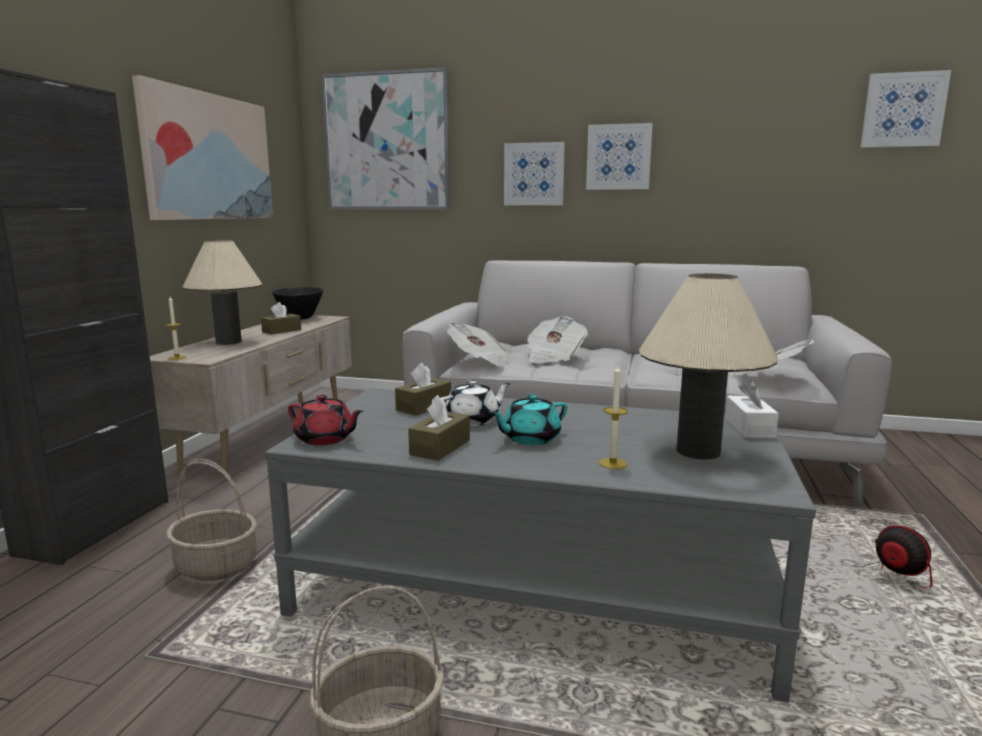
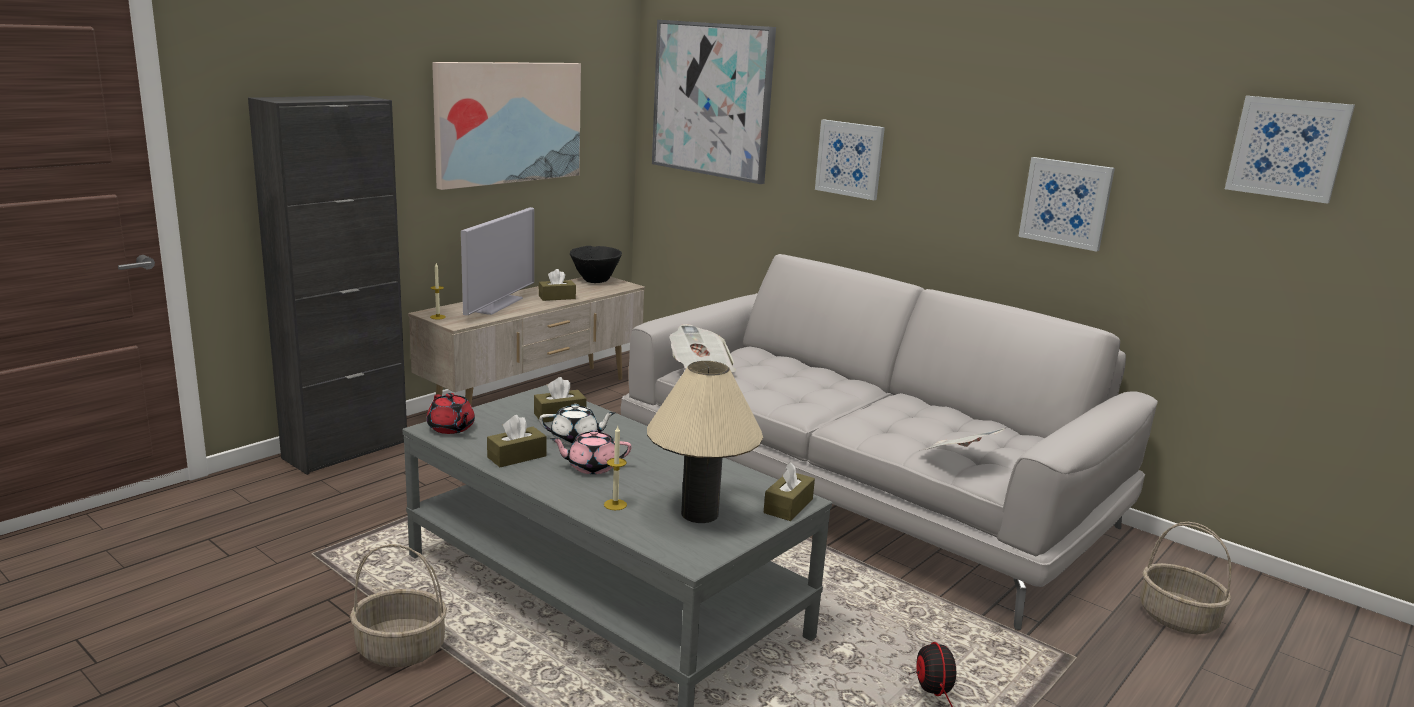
camera: 25 degrees right, 5 degrees up
(217, 566) = (400, 506): basket -> basket (1178, 618)
(228, 342) = (496, 304): beige table lamp -> television
(530, 439) = (591, 467): turquoise teapot -> pink teapot
(553, 357) = (782, 381): newspaper -> none
(618, 157) = (940, 154): picture -> picture (1066, 203)
(749, 428) = (788, 506): white tissue box -> brown tissue box

